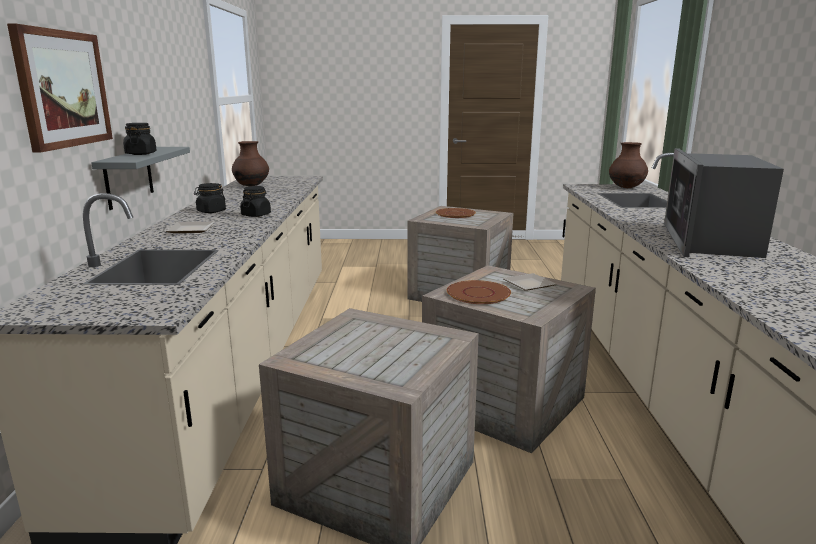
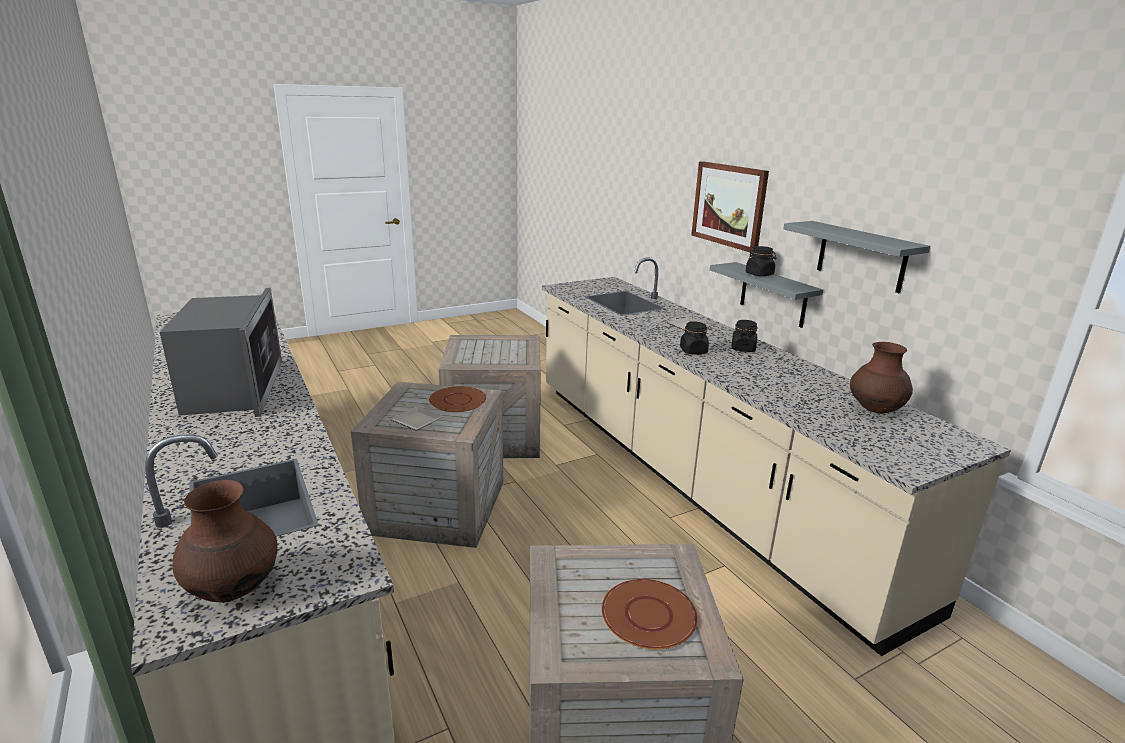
camera: 150 degrees right, 5 degrees up
(161, 106) = (861, 256): none -> grey shelf

